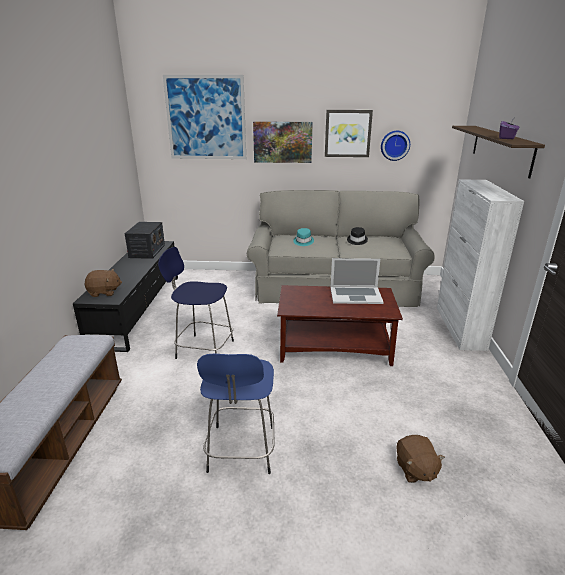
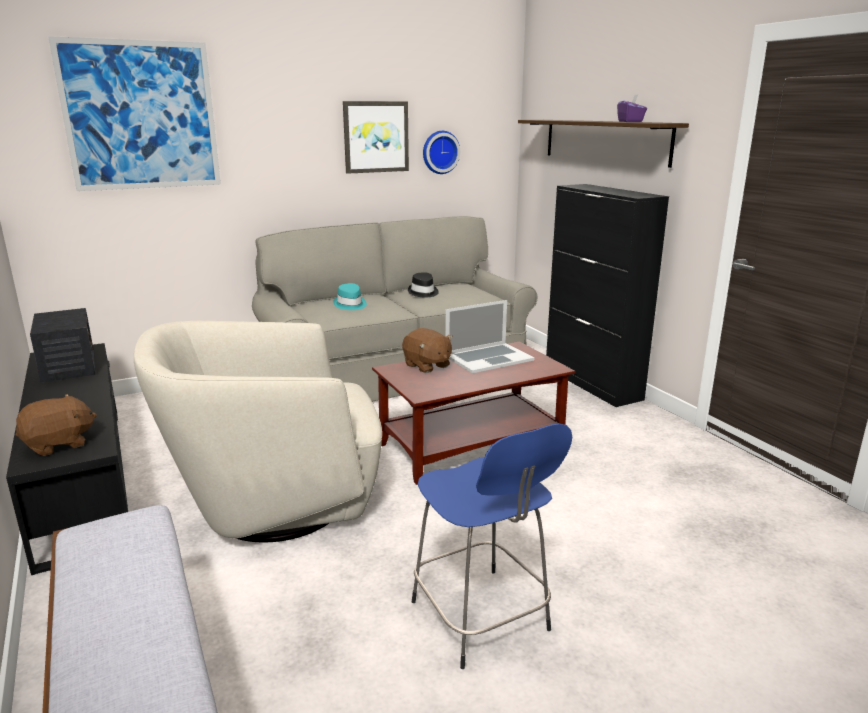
camera: 30 degrees left, 5 degrees down
(203, 349) = (275, 503): blue stool -> beige armchair
(282, 142) = (279, 153): picture -> none
(415, 470) = (704, 552): brown plush toy -> brown plush toy (427, 366)
(460, 328) = (592, 383): white cabinet -> black cabinet

